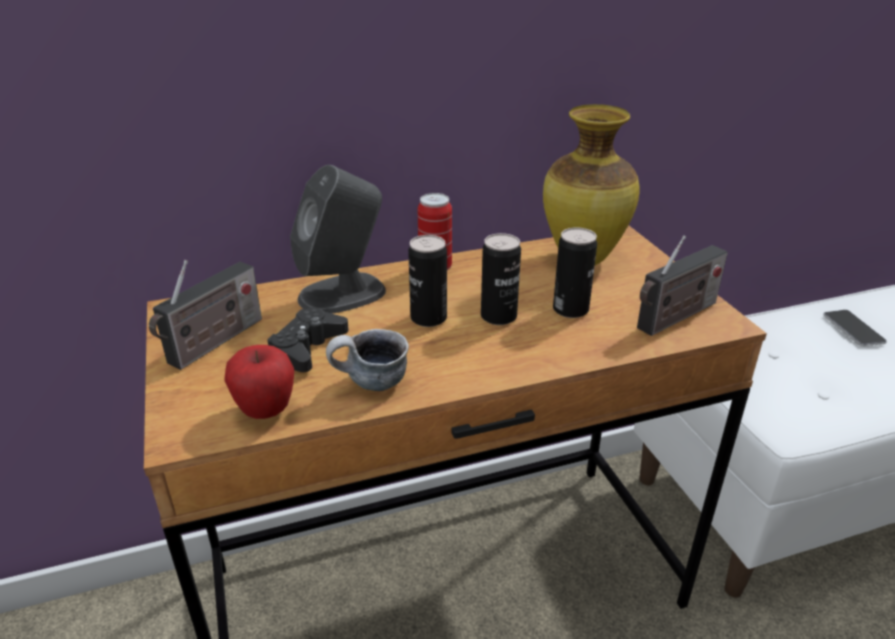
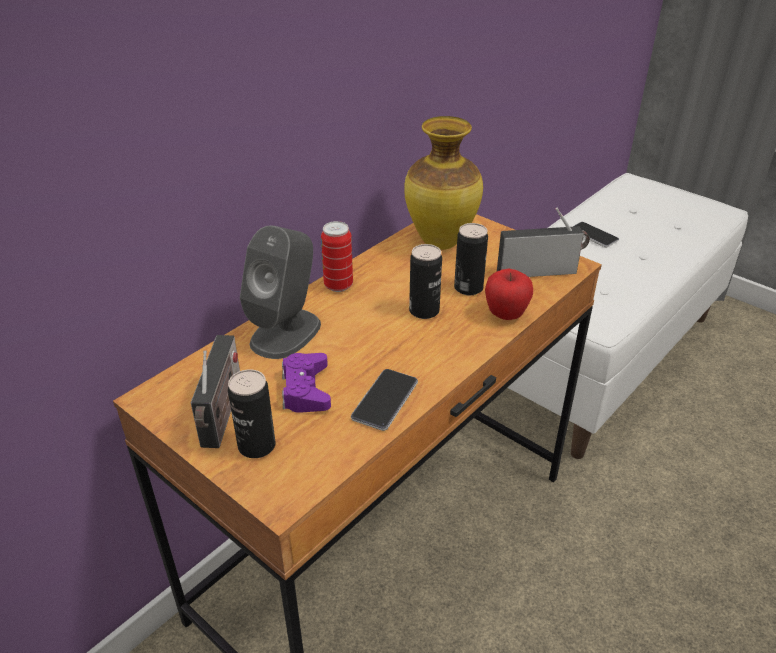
camera: 30 degrees left, 5 degrees up
(266, 411) = (327, 451): apple -> apple (506, 315)
(307, 348) = (306, 389): black game controller -> purple game controller
(370, 385) = (385, 400): mug -> phone
(428, 318) = (374, 330): can -> can (257, 446)
(674, 318) = (540, 271): radio -> radio turned 120 degrees counterclockwise

